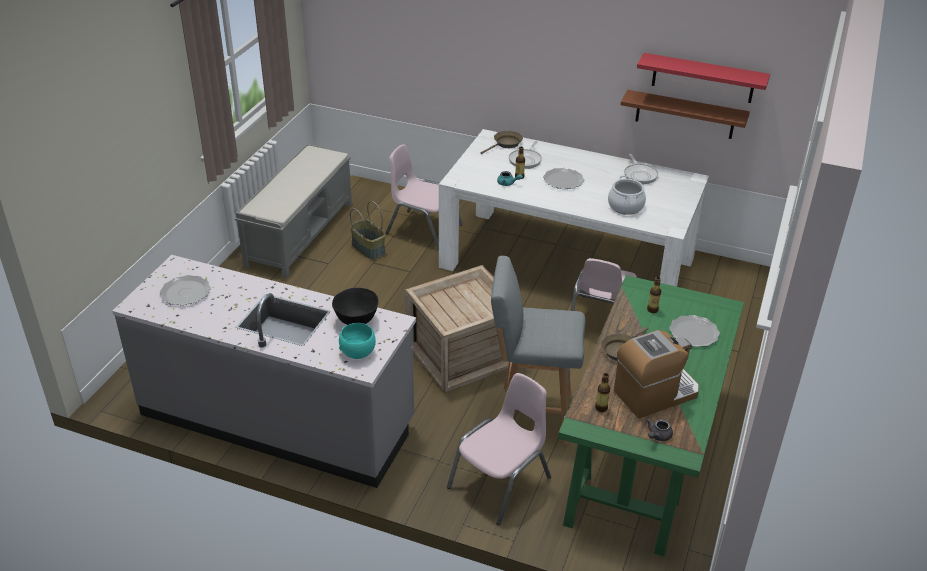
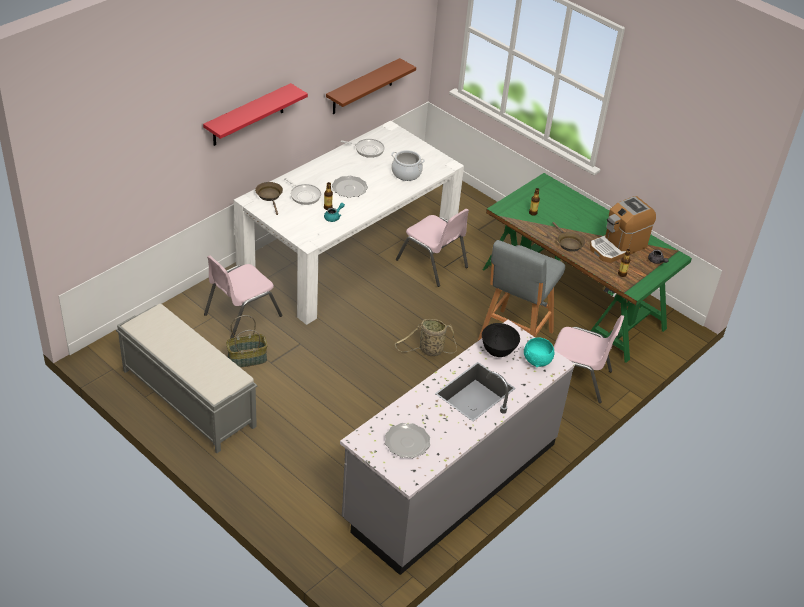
camera: 70 degrees left, 5 degrees up
(461, 354) = (429, 350): crate -> basket
(501, 483) = (576, 378): pink chair -> pink chair turned 135 degrees clockwise
(655, 394) = (618, 246): coffee machine -> coffee machine turned 120 degrees counterclockwise
(693, 333) = (566, 206): plate -> none
(703, 78) = (371, 52): red shelf -> red shelf (248, 115)

